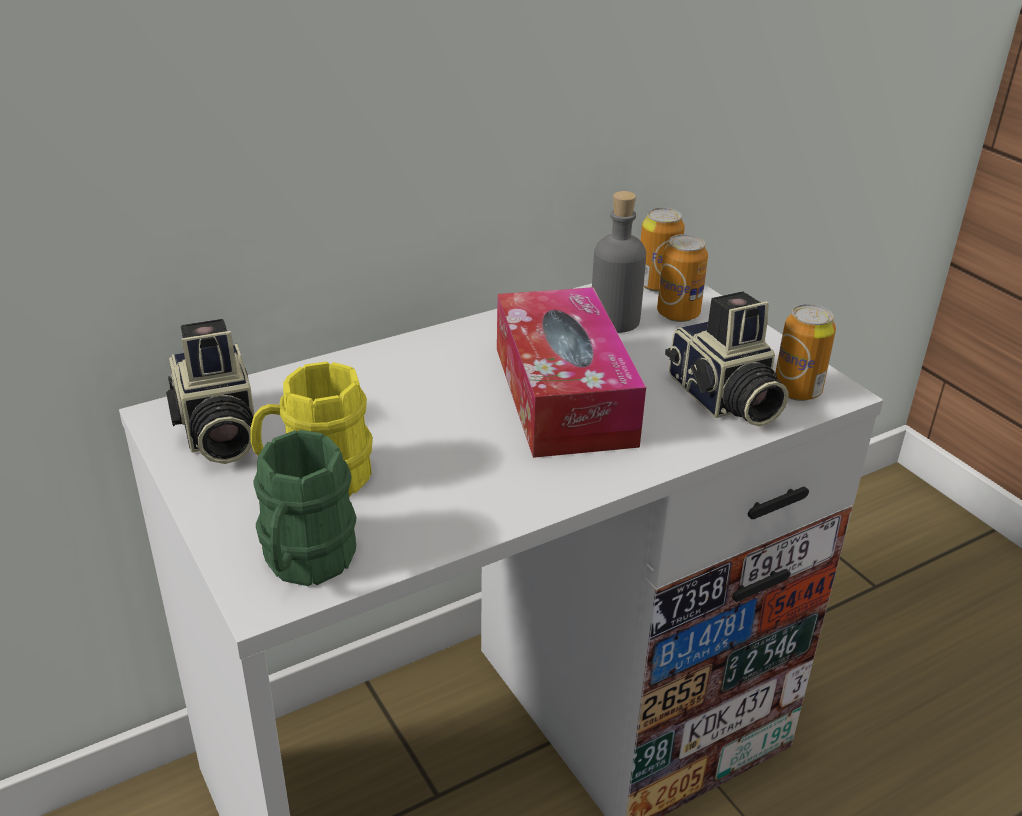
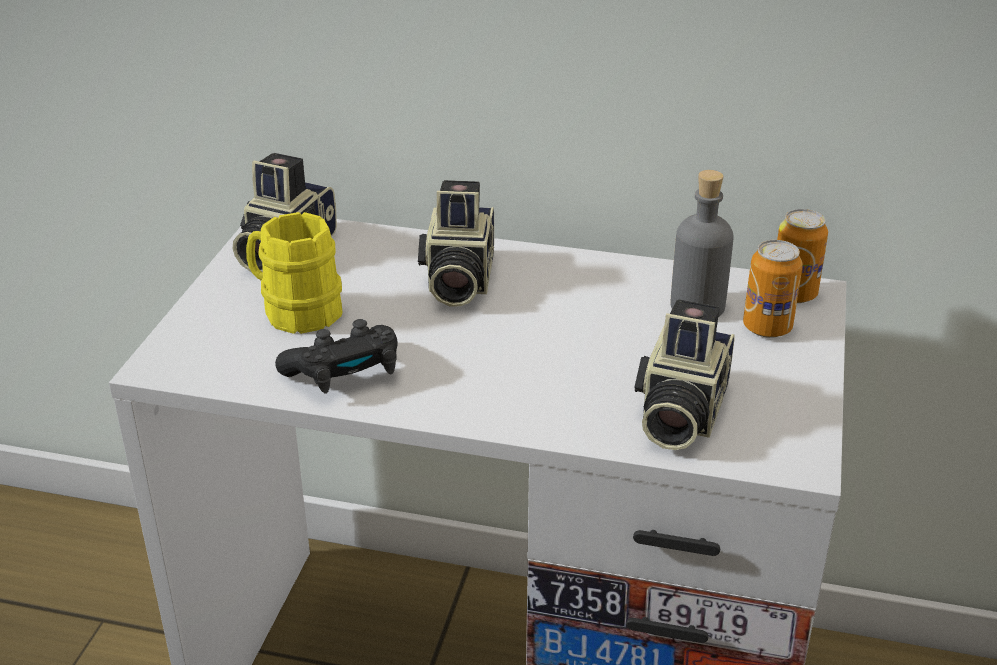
camera: 45 degrees right, 0 degrees up
(304, 563) = (207, 359): green mug -> none
(416, 384) = (457, 281): none -> camera
(452, 504) = (345, 374): none -> black game controller
(563, 395) = (550, 342): tissue box -> none
(797, 391) = (762, 443): can -> none

